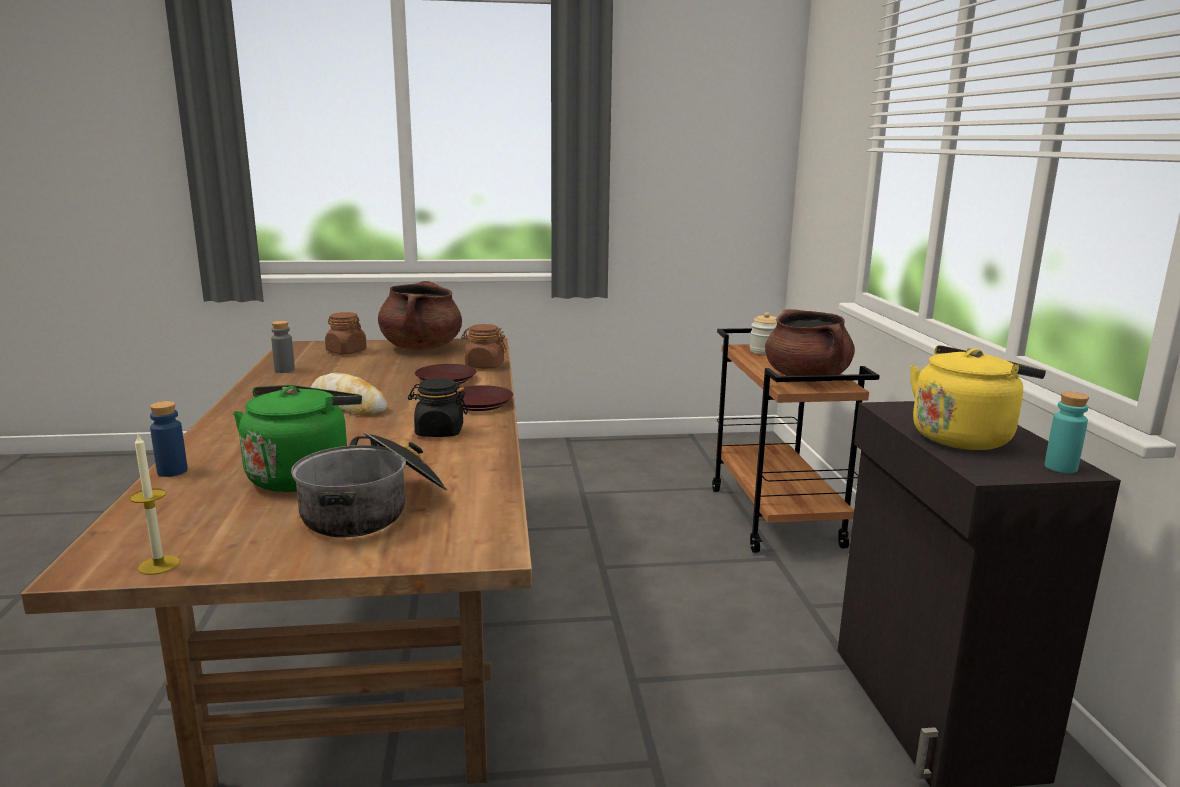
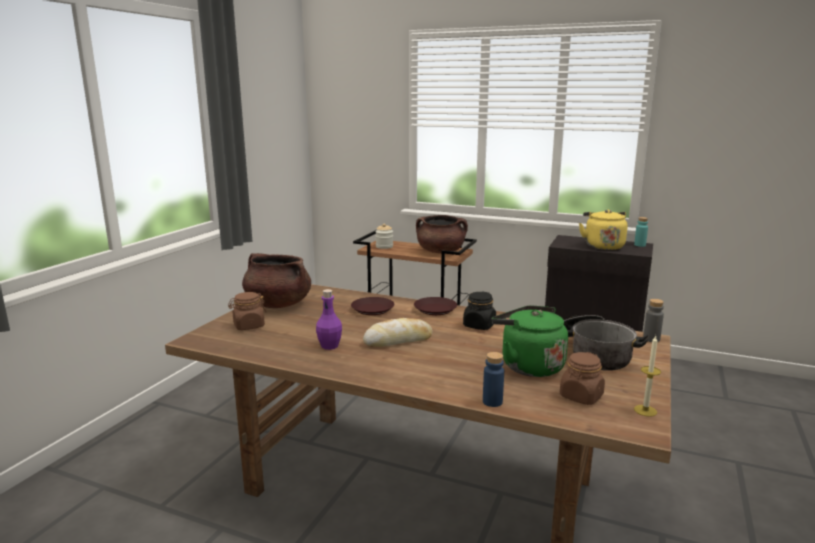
camera: 60 degrees left, 0 degrees up
(284, 370) = (274, 350): grey bottle -> grey bottle (651, 339)
(309, 384) = (329, 346): none -> purple bottle
(484, 365) = (353, 296): brown jar -> brown jar (581, 396)

